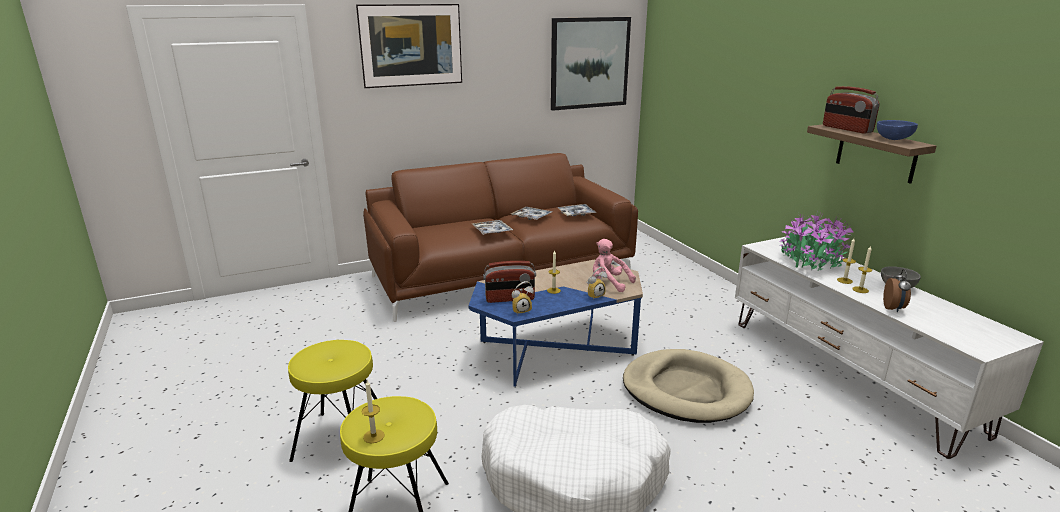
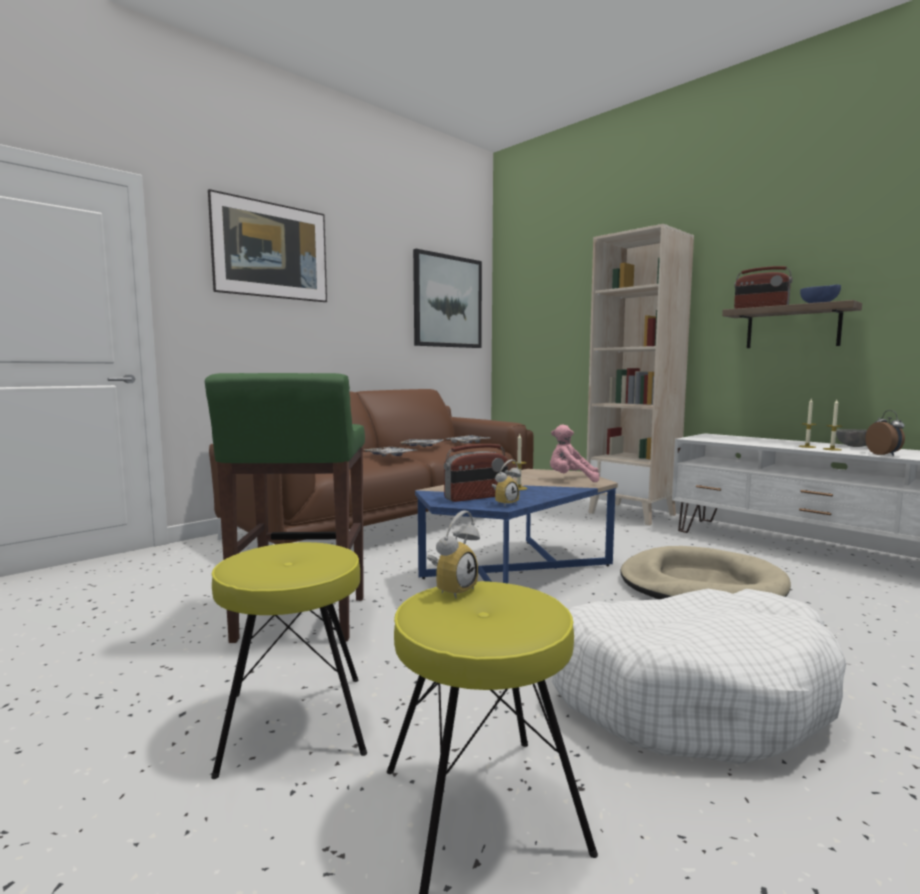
camera: 20 degrees left, 15 degrees down
(373, 436) = (485, 629): candle -> none
(384, 365) = (301, 620): none -> green stool
(595, 295) = (570, 487): alarm clock -> alarm clock (452, 589)
(719, 295) = (632, 514): none -> beige bookcase
(810, 262) = (754, 441): potted plant -> none

